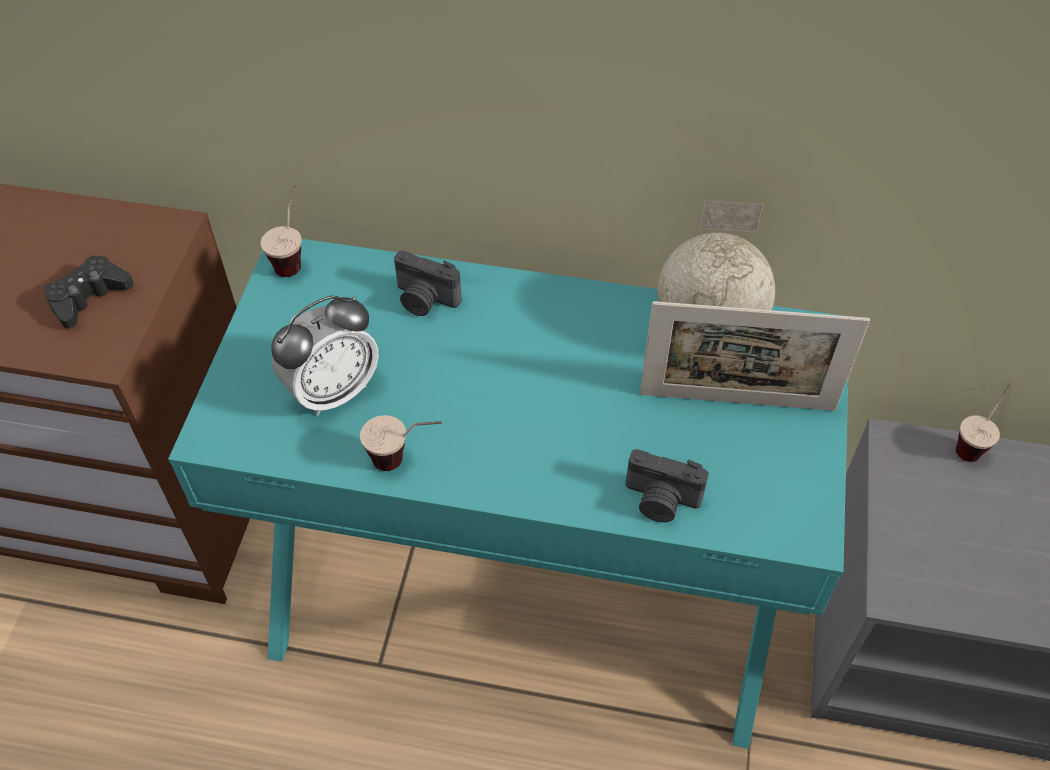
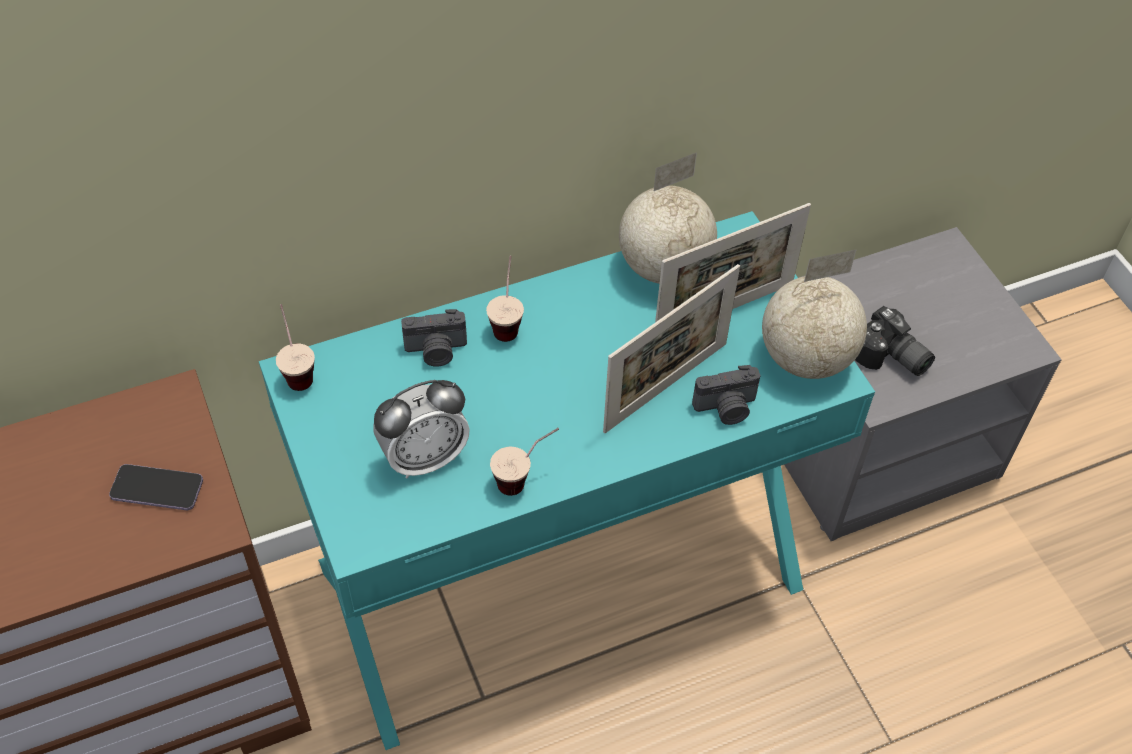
camera: 35 degrees left, 0 degrees up
(89, 297) = (157, 489): black game controller -> phone
(333, 391) = (424, 457): alarm clock -> alarm clock turned 45 degrees clockwise
(614, 446) = (666, 387): none -> picture frame
(790, 496) = (807, 359): none -> globe
(944, 557) = (890, 359): none -> camera
(974, 441) = (855, 266): cup -> cup (507, 321)

